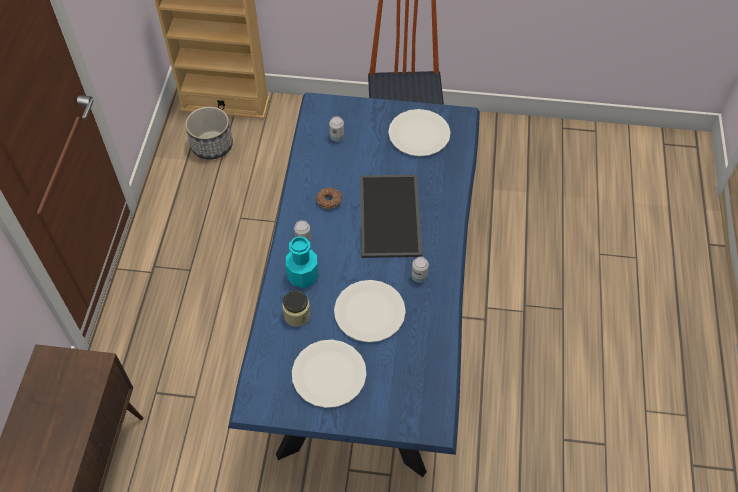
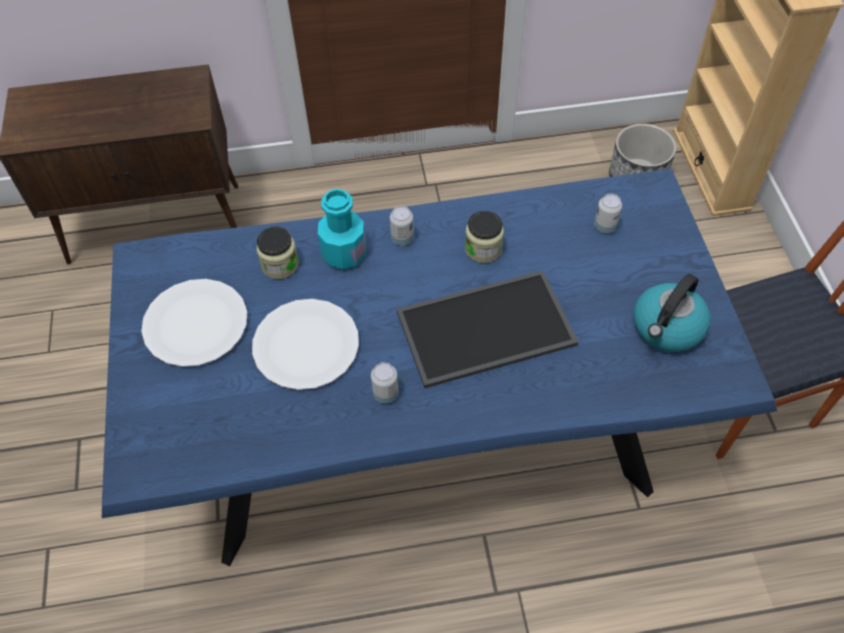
camera: 75 degrees right, 0 degrees up
(329, 201) = (483, 249): donut -> jar
(419, 134) = (667, 328): white plate -> kettle

